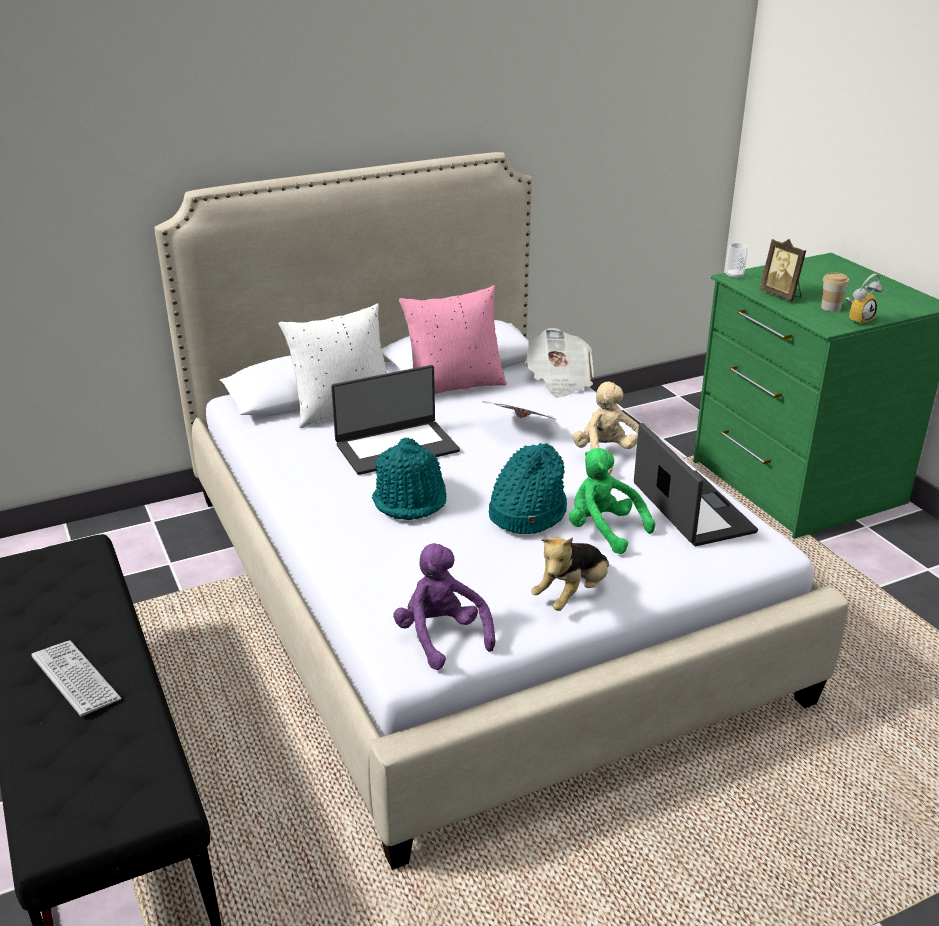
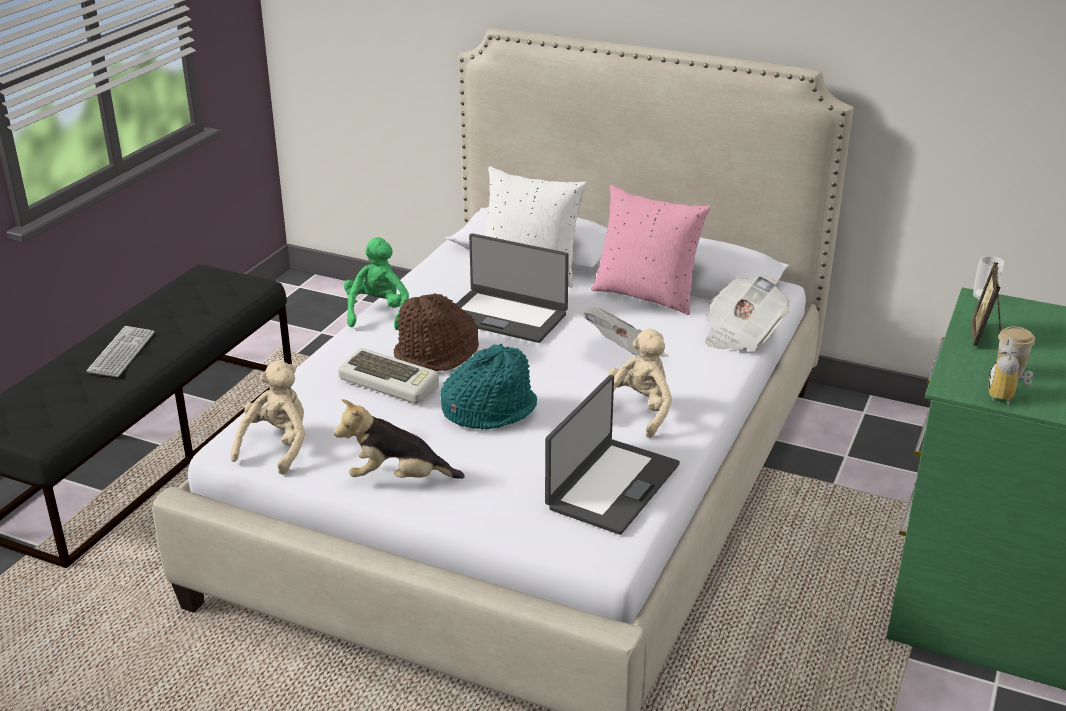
camera: 50 degrees right, 0 degrees up
(410, 499) = (437, 355): turquoise hat -> brown hat
(425, 537) = (391, 382): none -> keyboard
(441, 637) = (277, 447): purple plush toy -> beige plush toy
(603, 530) = (514, 456): green plush toy -> green plush toy (378, 313)
(858, 320) = (1006, 397): alarm clock -> alarm clock turned 90 degrees clockwise

